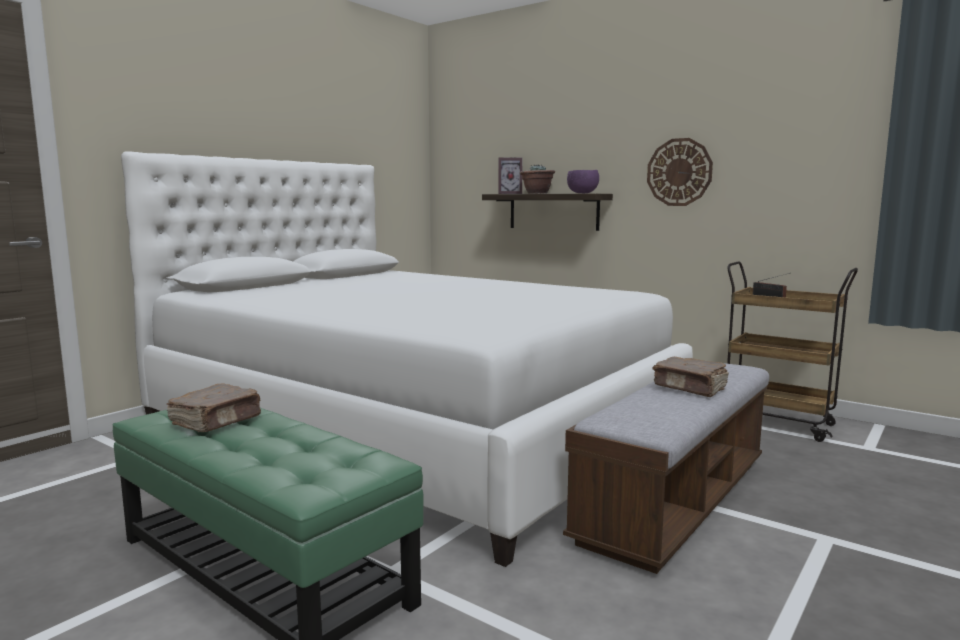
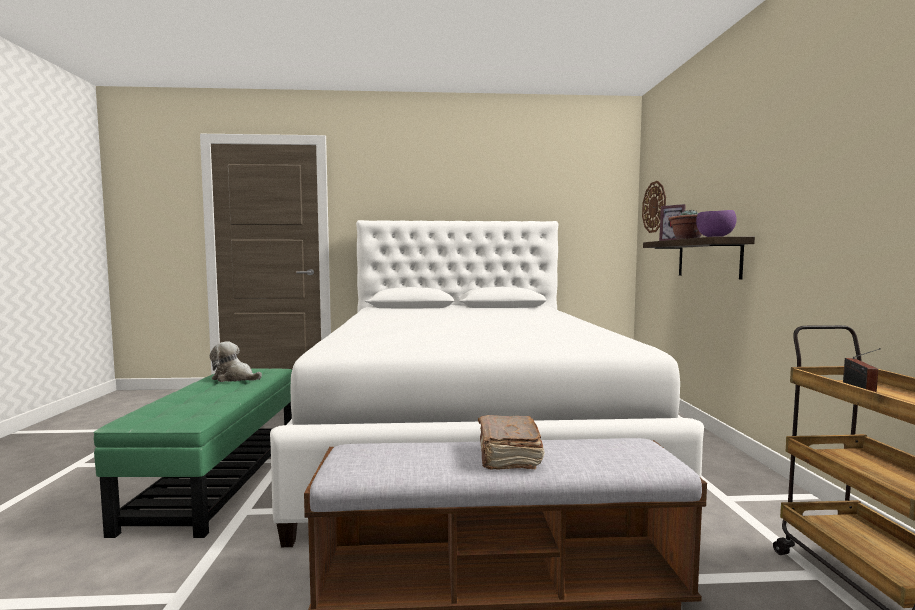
camera: 50 degrees right, 5 degrees down
(217, 421) = (235, 378): brown book -> plush toy
(679, 172) = (819, 204): wall clock -> wall clock (654, 207)

